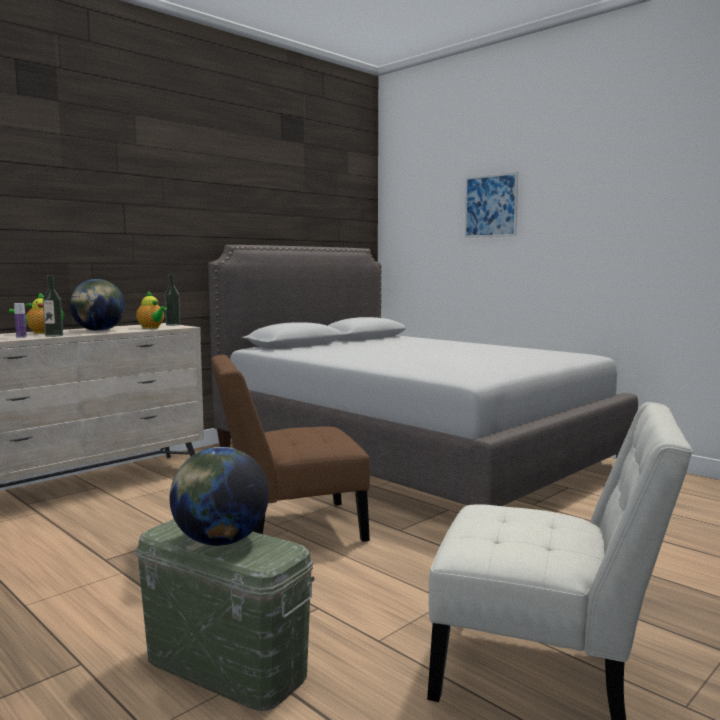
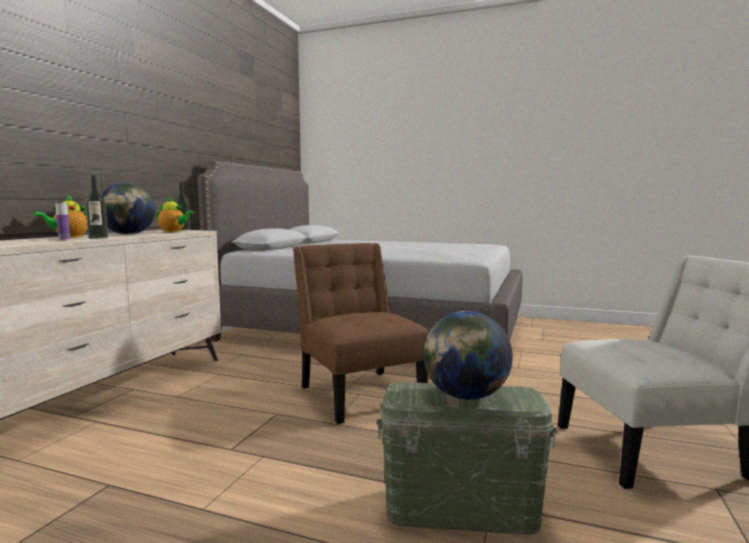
camera: 25 degrees left, 0 degrees up
(289, 528) = (359, 392): brown chair -> brown chair turned 105 degrees clockwise
(490, 206) = (402, 140): picture -> none

